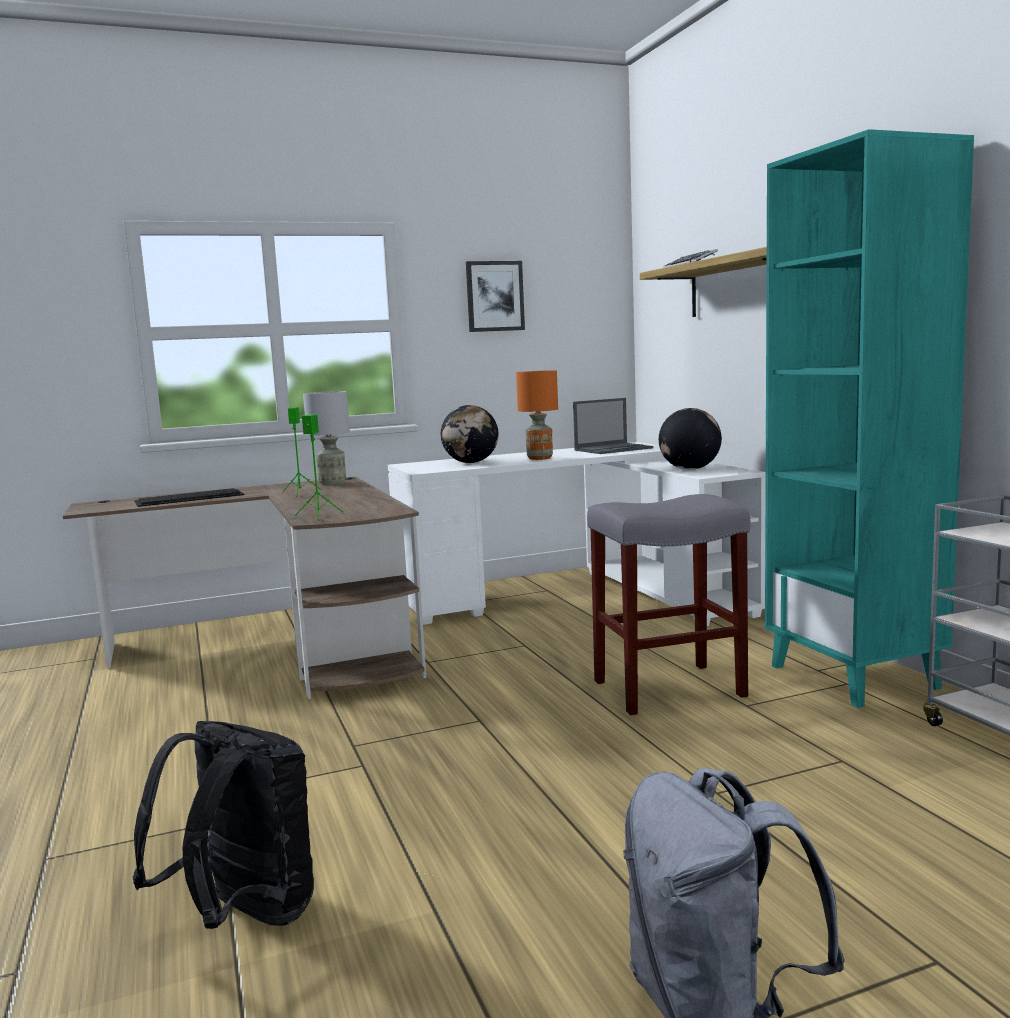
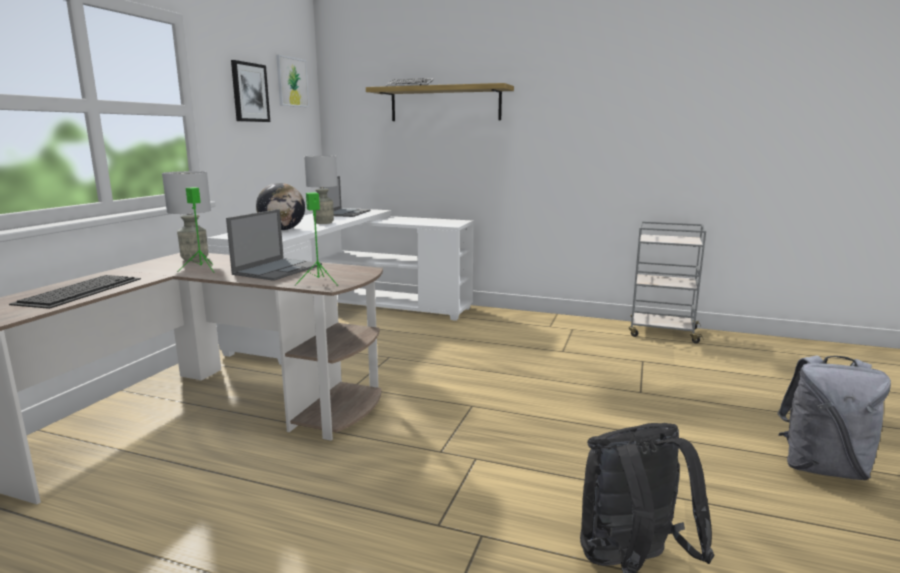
camera: 50 degrees left, 5 degrees up
(341, 501) = (278, 269): none -> laptop
(540, 458) = (324, 222): orange table lamp -> grey table lamp
(575, 275) = (292, 82): none -> picture
(667, 689) = (516, 355): grey stool -> none
(690, 469) = (428, 222): globe -> none
(855, 677) = (568, 325): turquoise bookcase -> none

